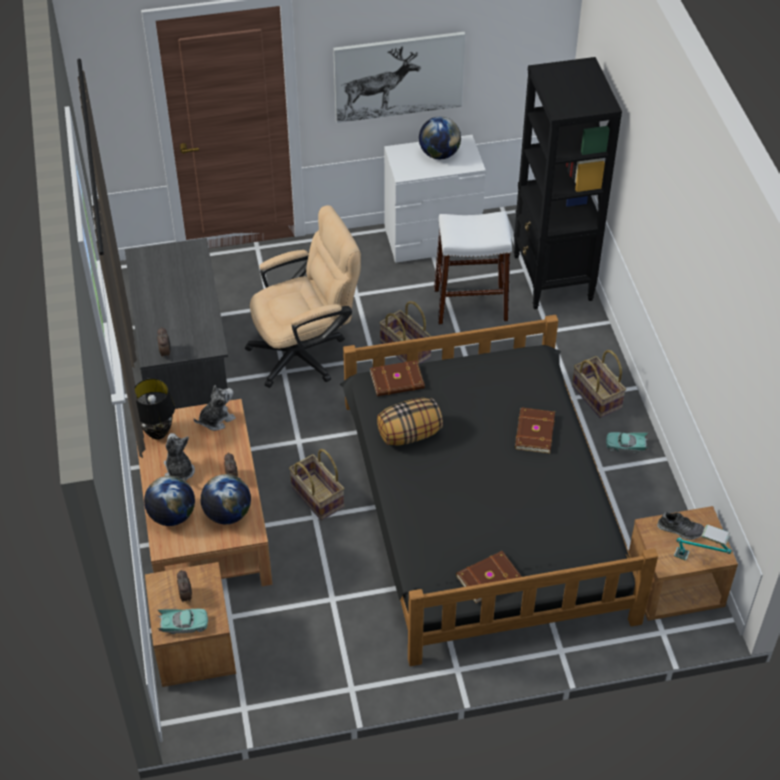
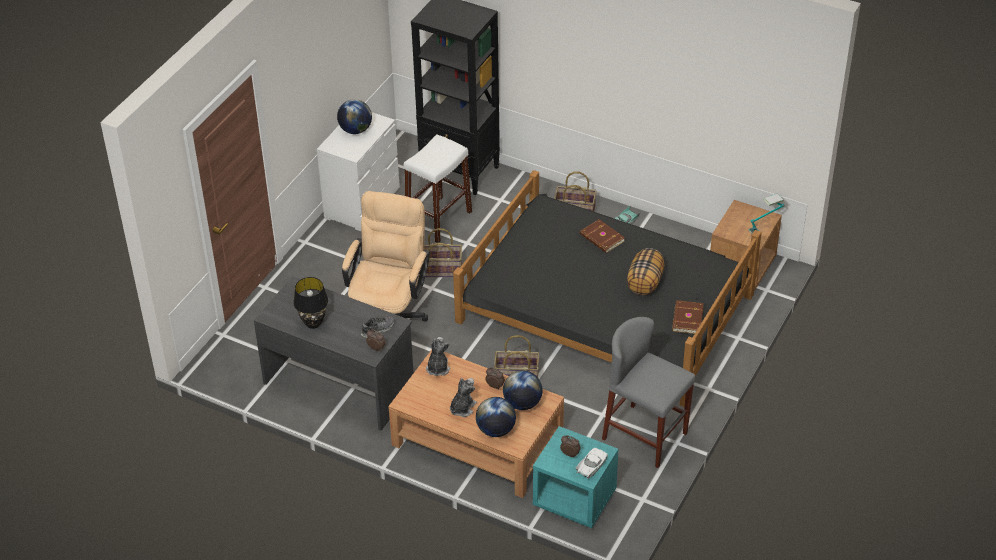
camera: 50 degrees left, 5 degrees down
(157, 432) = (417, 401): black table lamp -> black table lamp (313, 323)
(179, 471) = (462, 408): plush toy -> plush toy turned 105 degrees clockwise
(183, 625) = (591, 466): turquoise toy car -> white toy car
(194, 647) = (574, 499): brown nightstand -> turquoise nightstand
(335, 655) = (645, 436): none -> grey stool
(397, 381) = (497, 271): brown book -> none
(398, 76) = (313, 87): picture -> none
(409, 434) = (545, 290): pillow -> pillow (645, 283)
(680, 530) = (737, 221): shoe -> shoe (378, 329)

